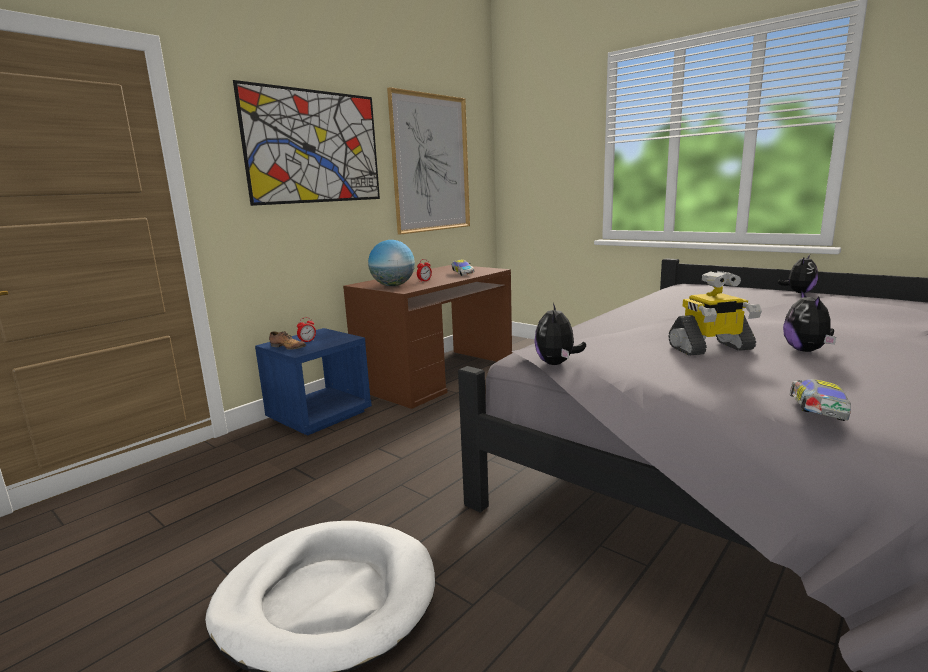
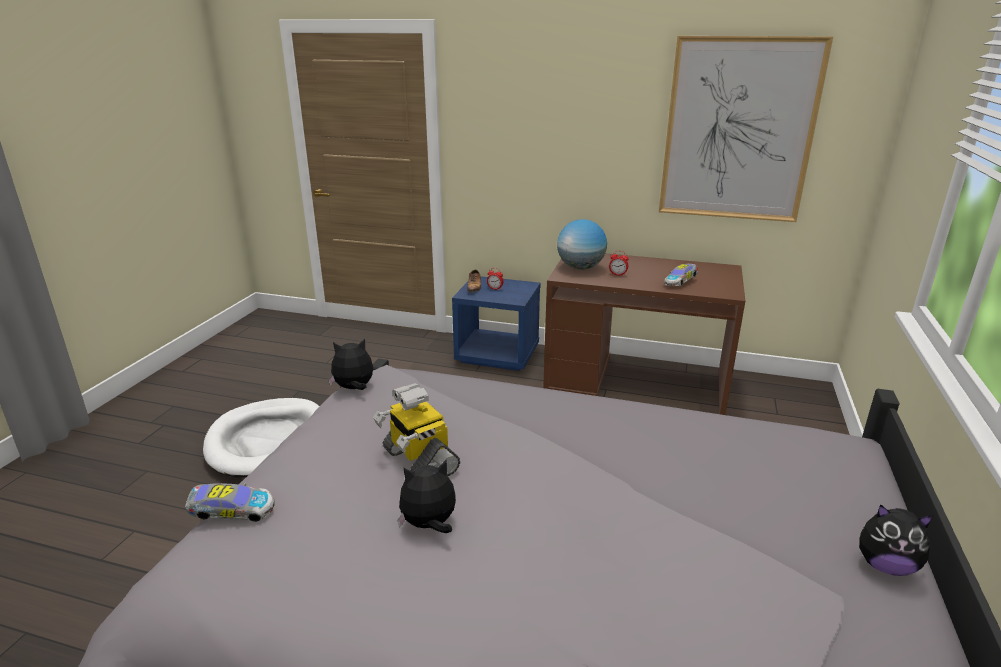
camera: 65 degrees right, 10 degrees up
(315, 147) = (563, 108): picture -> none

